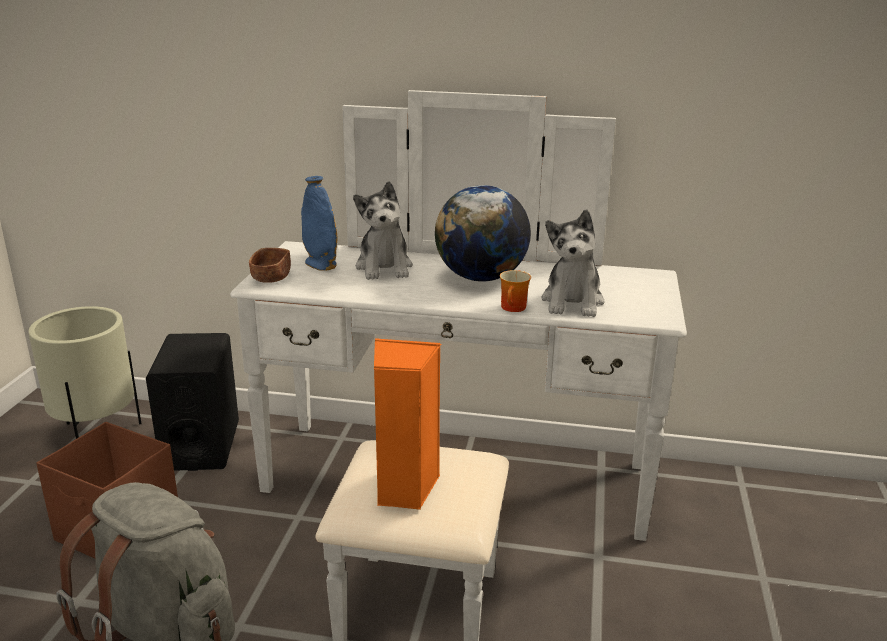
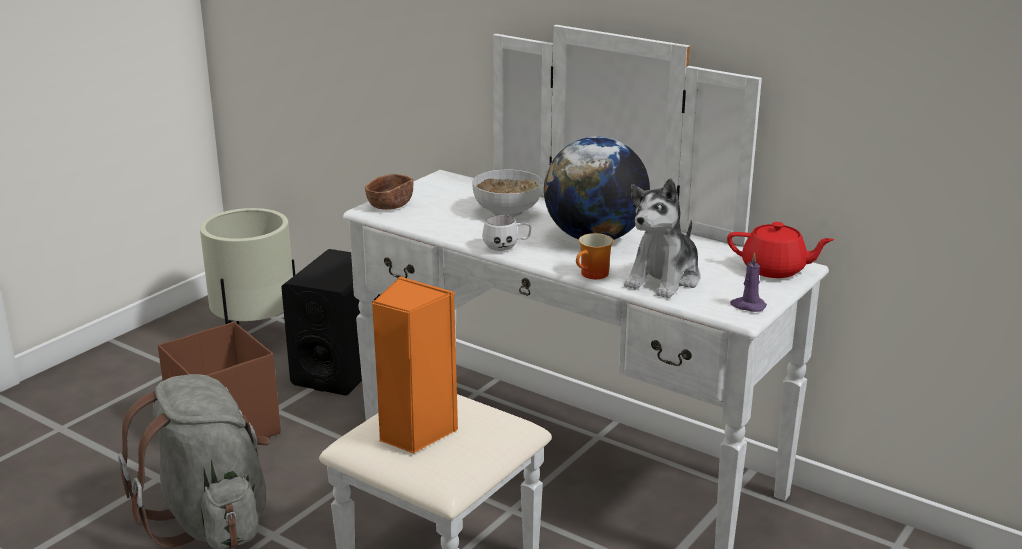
camera: 25 degrees right, 0 degrees up
(320, 265) = (448, 199): blue vase -> none
(384, 267) = (508, 212): plush toy -> bowl
(416, 297) = (507, 247): none -> white mug
(644, 280) = (775, 270): none -> red teapot
(658, 311) = (747, 306): none -> purple candle

